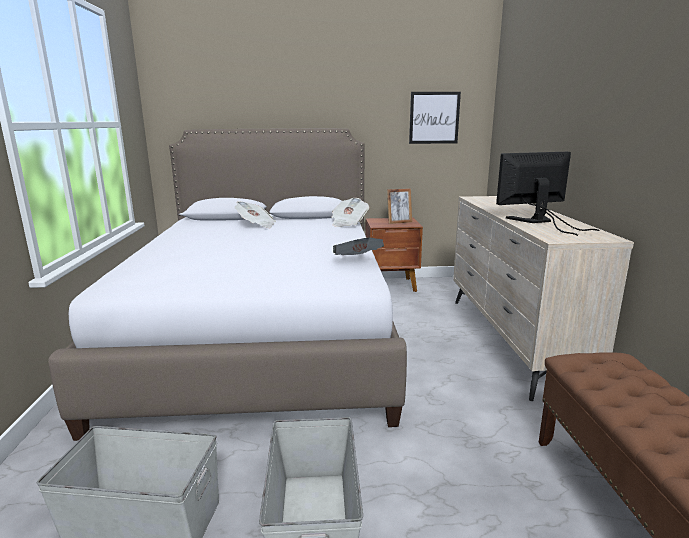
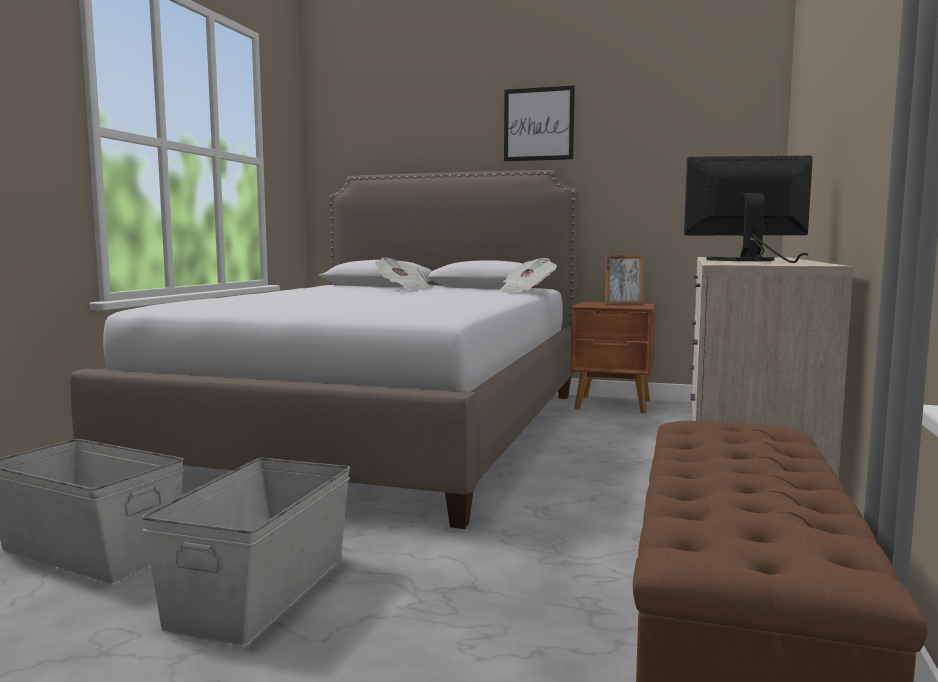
camera: 20 degrees right, 10 degrees down
(357, 261) = (467, 307): newspaper -> none
(434, 118) = (688, 153): picture -> picture (538, 124)

